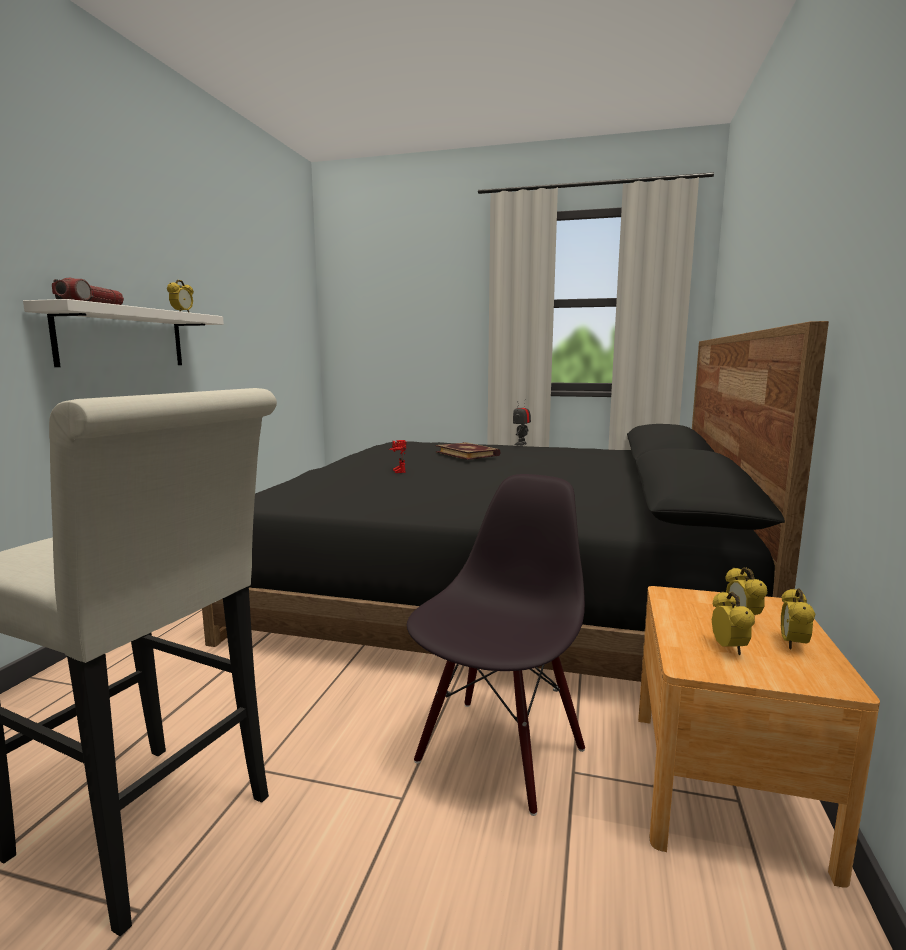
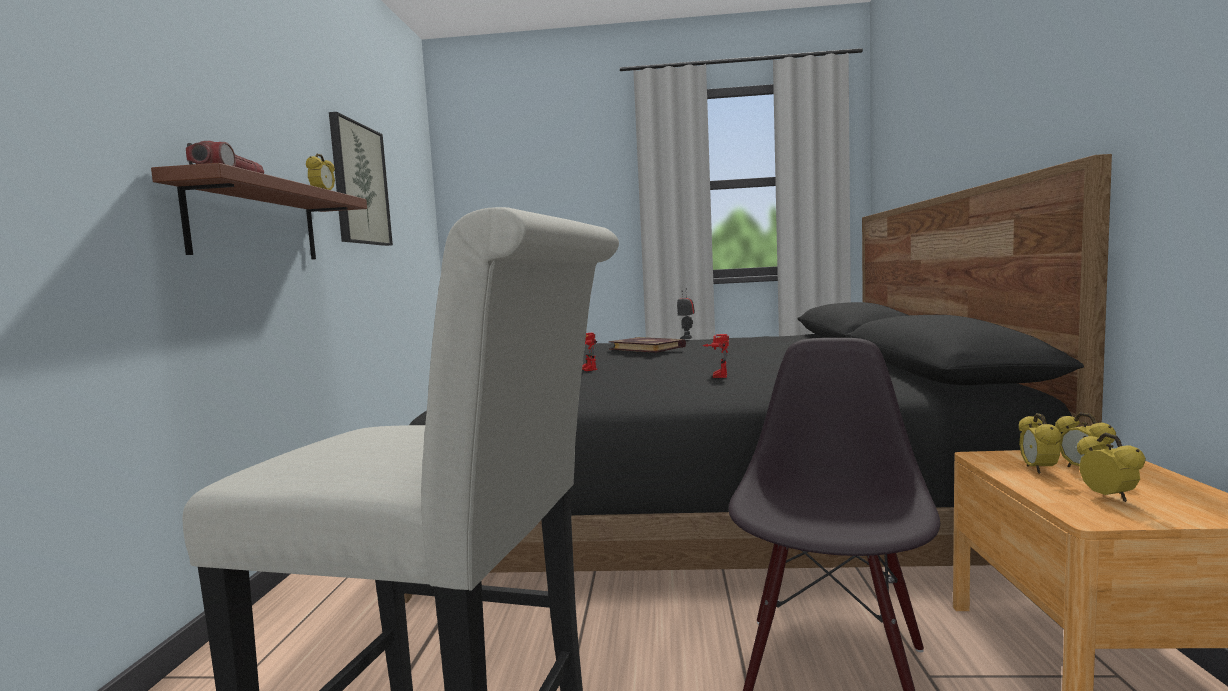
camera: 10 degrees left, 5 degrees down
(122, 338) = (256, 223): white shelf -> brown shelf
(232, 299) = (359, 184): none -> picture
(491, 490) = (717, 375): none -> toy robot
(792, 644) = (1161, 486): alarm clock -> alarm clock (1038, 470)

